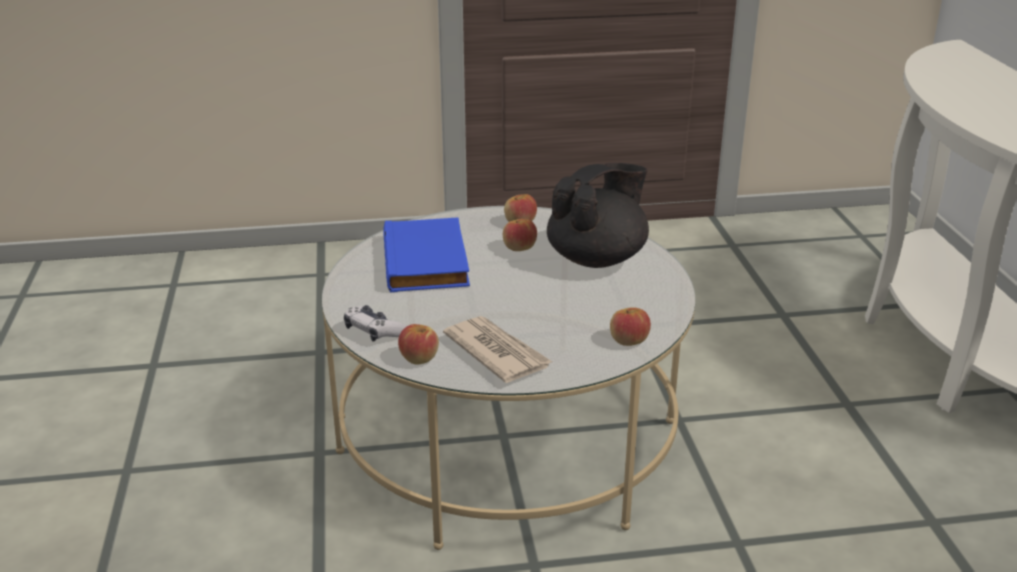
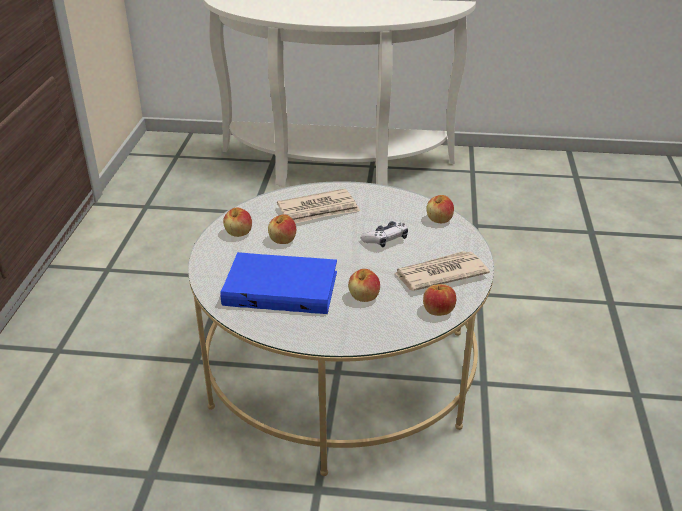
camera: 75 degrees left, 5 degrees up
(374, 331) = (390, 329): game controller -> game controller (385, 239)
(429, 309) = (364, 297): none -> apple
(597, 258) = (319, 210): black teapot -> newspaper

